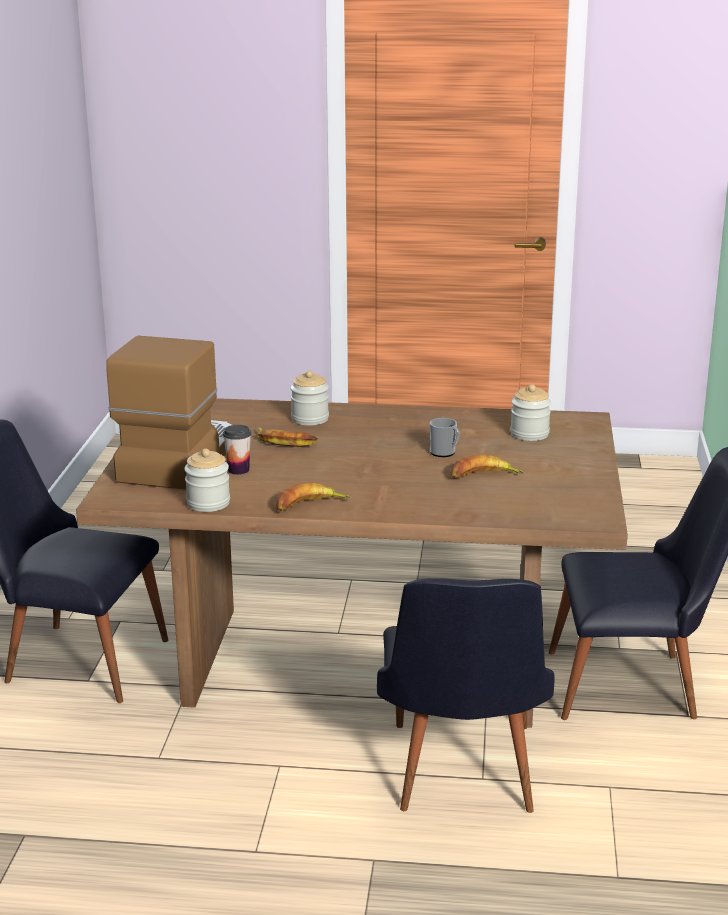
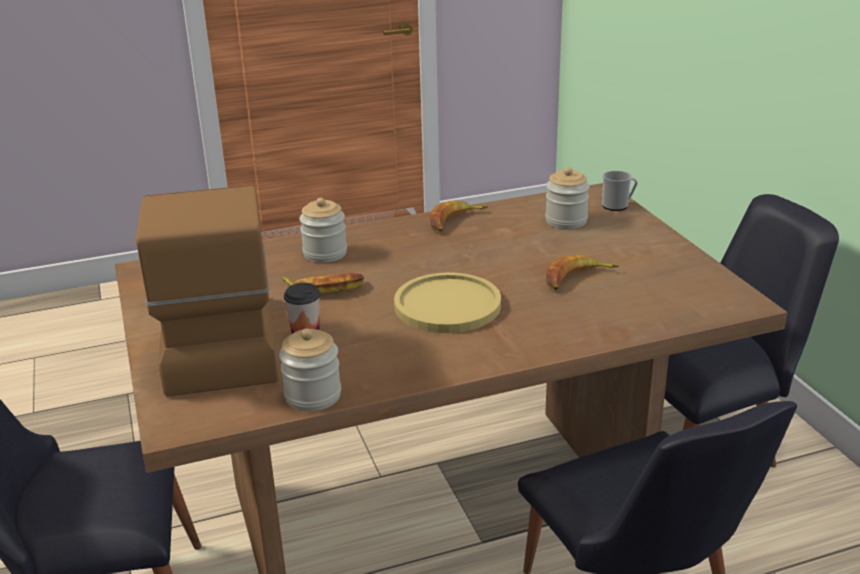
camera: 25 degrees left, 5 degrees up
(309, 505) = (434, 365): banana -> banana (454, 221)
(361, 471) = (447, 305): none -> yellow plate
(445, 453) = (509, 261): mug -> mug (618, 206)

